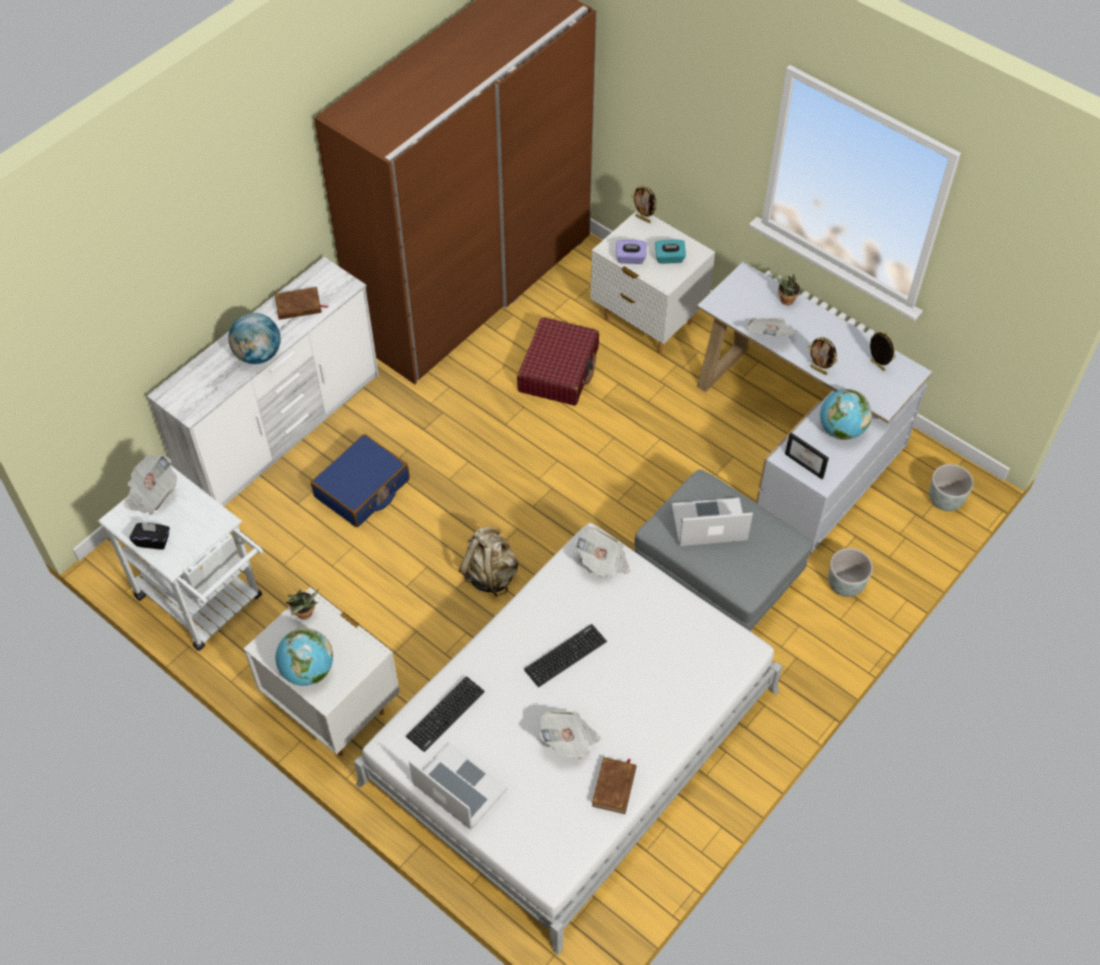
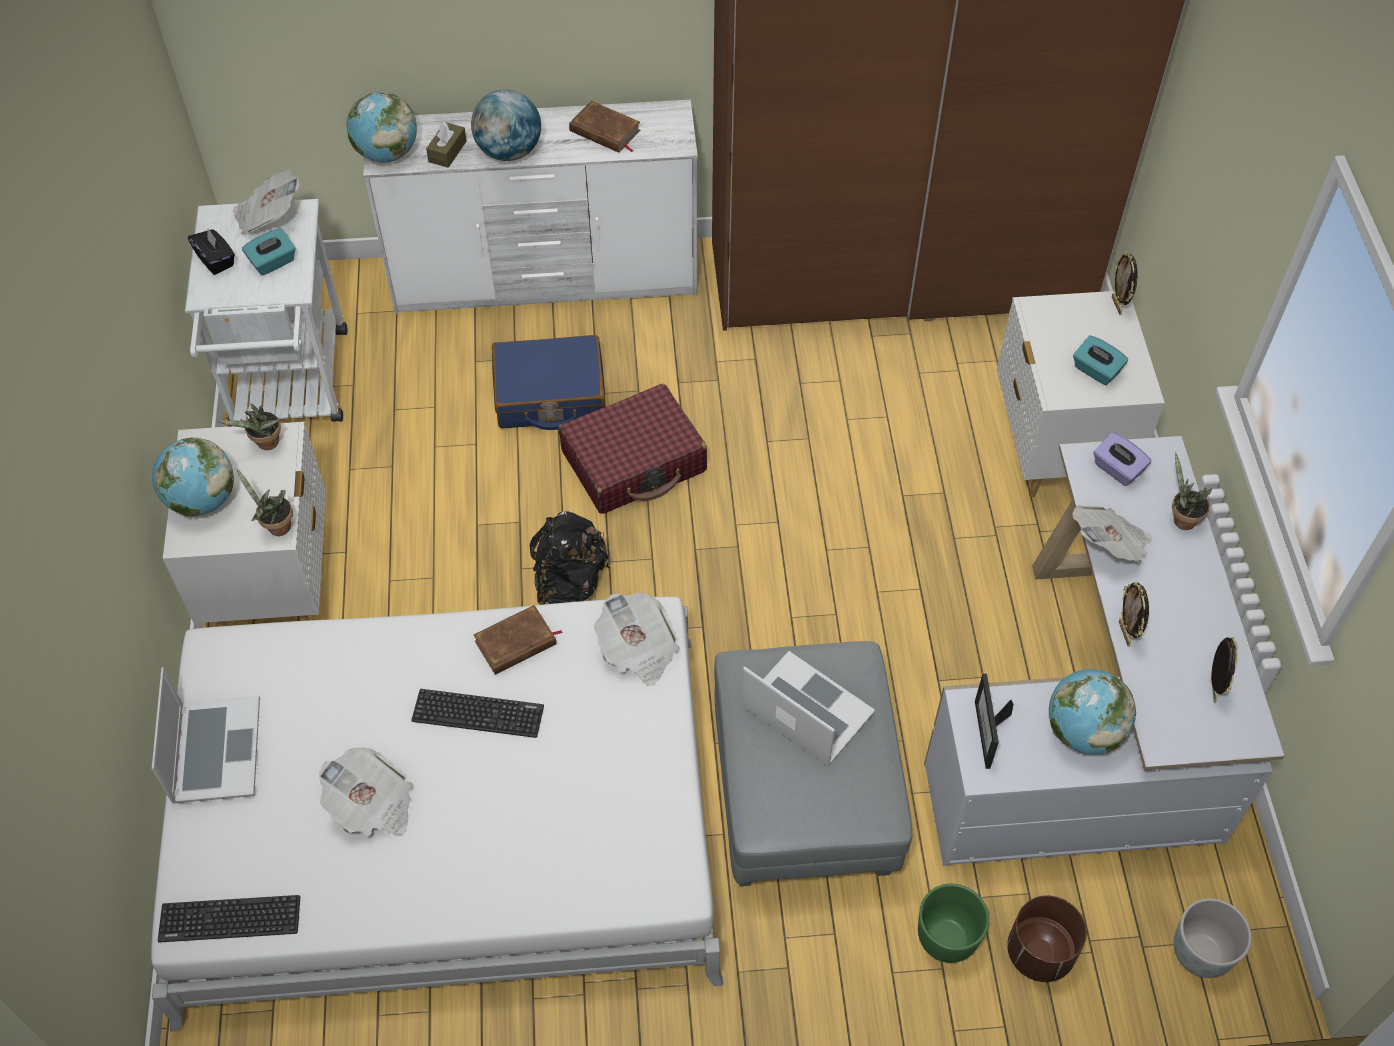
camera: 45 degrees right, 0 degrees up
(187, 406) = (387, 153): none -> globe
(190, 516) = (273, 262): none -> turquoise tissue box
(222, 380) = (447, 151): none -> brown tissue box
(367, 649) = (276, 527): none -> potted plant
(445, 714) = (292, 664): keyboard -> keyboard (230, 919)
(490, 574) = (569, 582): beige backpack -> black backpack
(559, 370) = (892, 428): red suitcase -> red suitcase (634, 462)
(614, 787) = (355, 899): brown book -> brown book (516, 643)
(630, 259) = (1047, 338): purple tissue box -> purple tissue box (1117, 469)
(846, 585) = (947, 939): grey planter -> green planter
(887, 556) = (1040, 953): none -> brown planter

